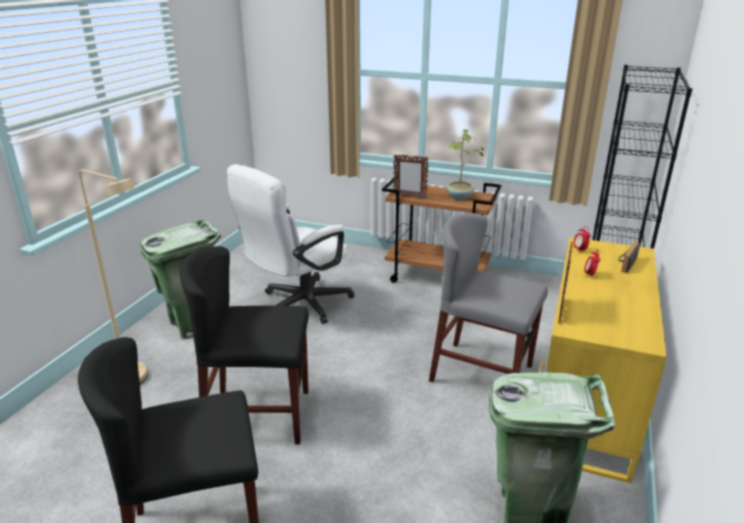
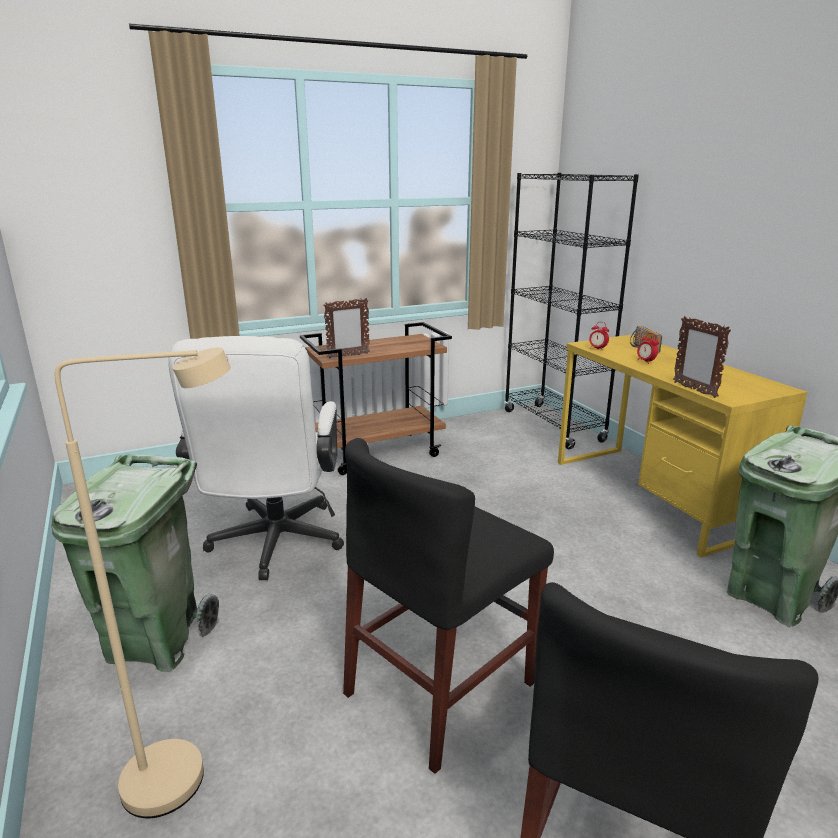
camera: 45 degrees left, 5 degrees down
(459, 197) = (397, 344): potted plant -> none
(481, 373) = (557, 514): grey chair -> none

